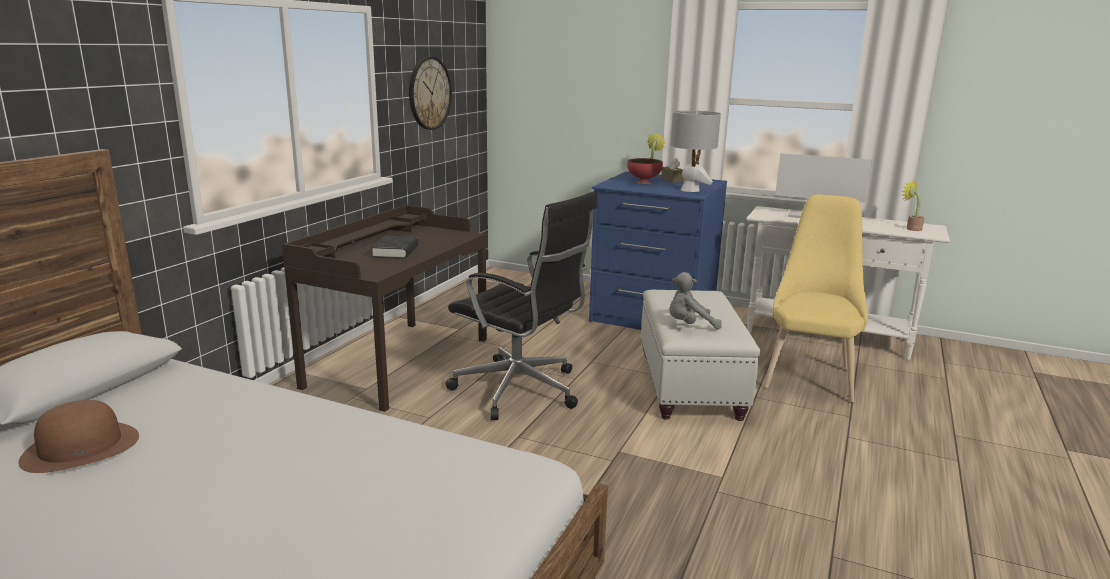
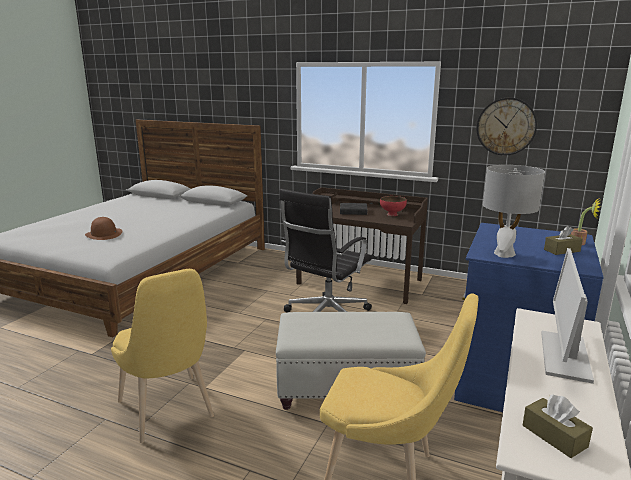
camera: 90 degrees right, 0 degrees up
(81, 447) = (168, 207): brown hat -> brown hat (104, 234)
(643, 182) = (526, 238): red bowl -> red bowl (392, 214)
(689, 325) = (316, 322): grey plush toy -> none
(789, 499) = (169, 412): none -> yellow chair
(911, 228) = (554, 436): potted plant -> brown tissue box

